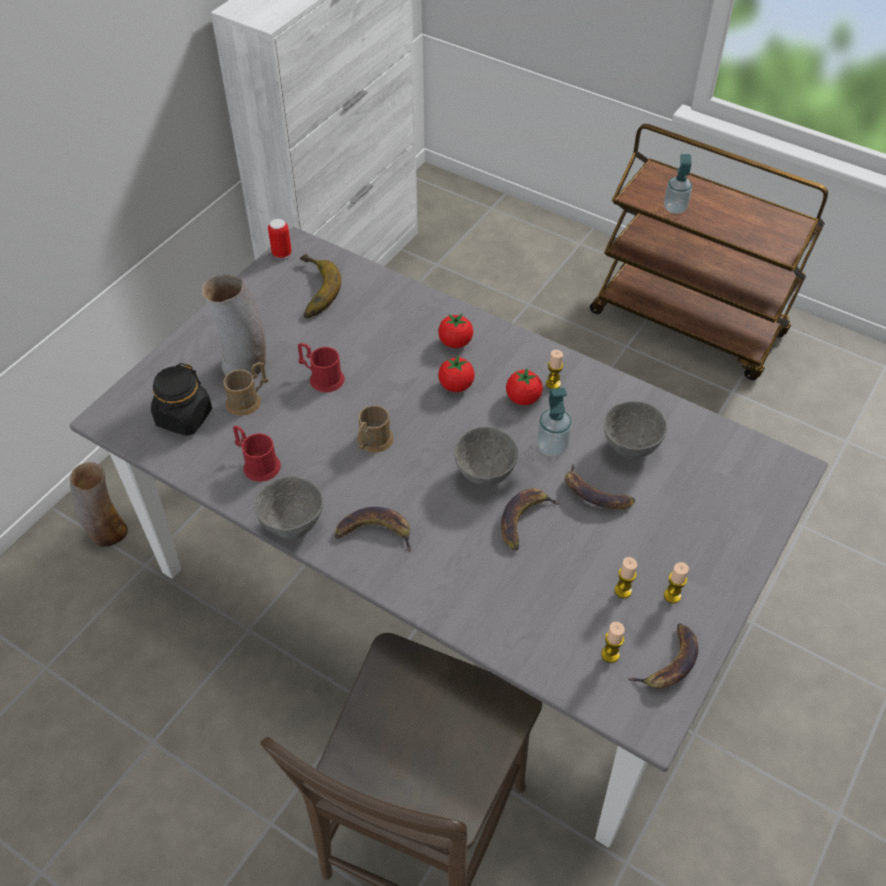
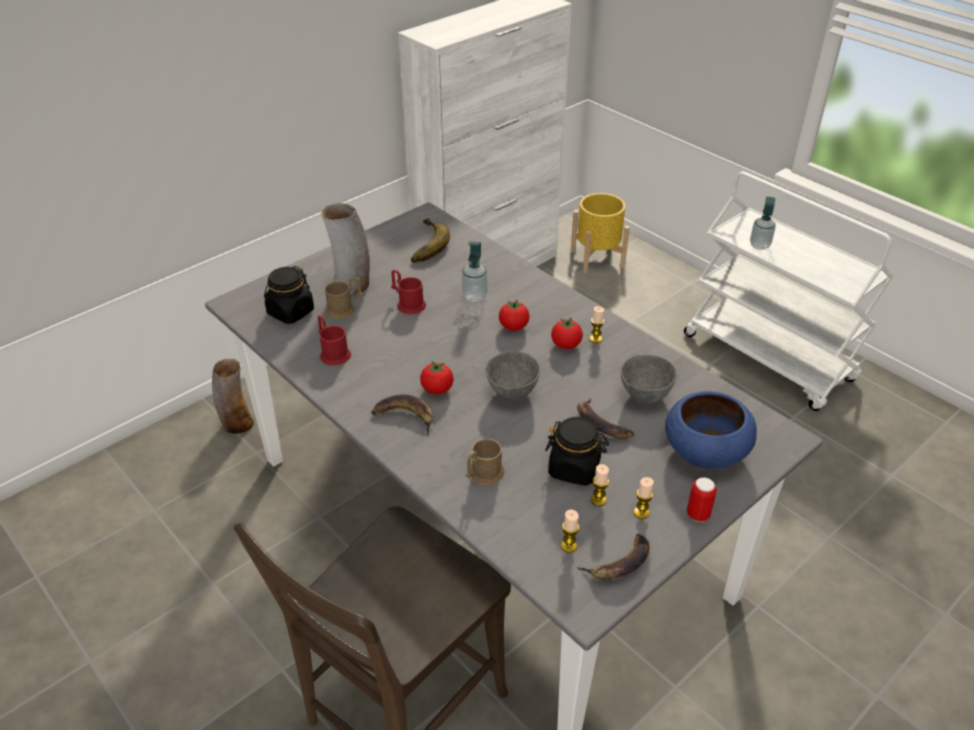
camera: 15 degrees right, 10 degrees down
(282, 253) = (412, 217): can -> can (698, 514)
(293, 526) = (342, 400): grey bowl -> none
(372, 442) = (429, 354): brown mug -> brown mug (483, 474)
(455, 342) = (525, 297): tomato -> tomato (437, 389)
(466, 229) = (597, 259): none -> yellow planter
(524, 519) = (533, 431): banana -> none
(552, 446) = (577, 383): soap dispenser -> soap dispenser (474, 296)
(585, 557) = (574, 468): none -> black jar
(689, 324) = (769, 358): brown cart -> white cart
(713, 504) = (704, 451): none -> blue bowl

